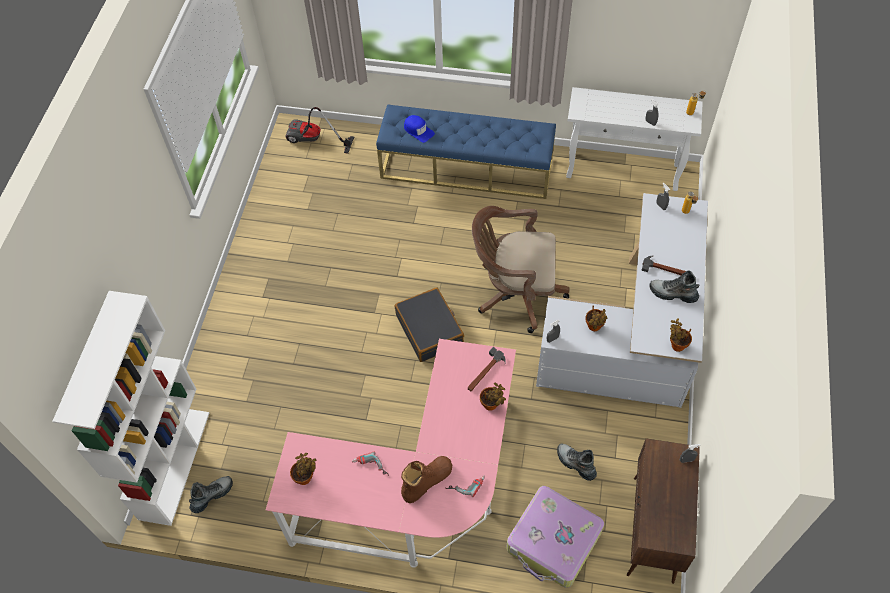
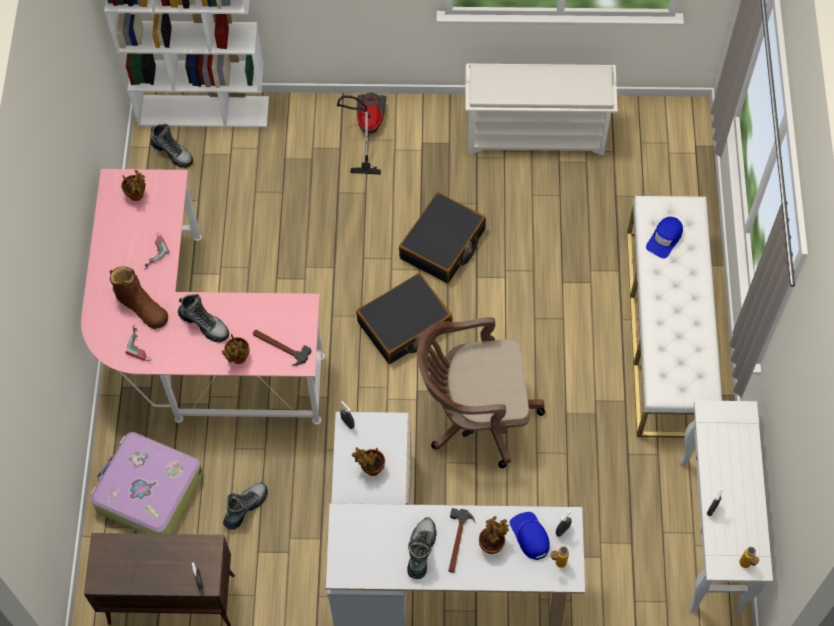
camera: 80 degrees right, 5 degrees up
(278, 219) = (537, 134): none -> white shoe rack
(313, 141) = (671, 144): vacuum cleaner -> vacuum cleaner (366, 130)
(362, 295) = (443, 244): none -> black suitcase
(453, 429) = (204, 324): none -> boot
(467, 168) = (667, 332): blue bench -> white bench
(515, 293) = (475, 415): brown office chair -> brown office chair turned 90 degrees counterclockwise
(664, 225) = (530, 536): none -> blue cap
(676, 345) = (344, 557): potted plant -> potted plant (492, 544)

